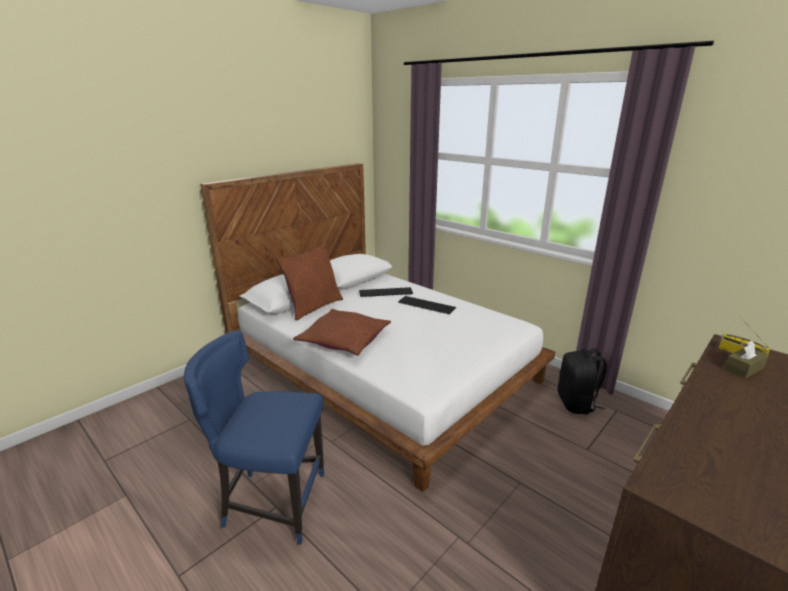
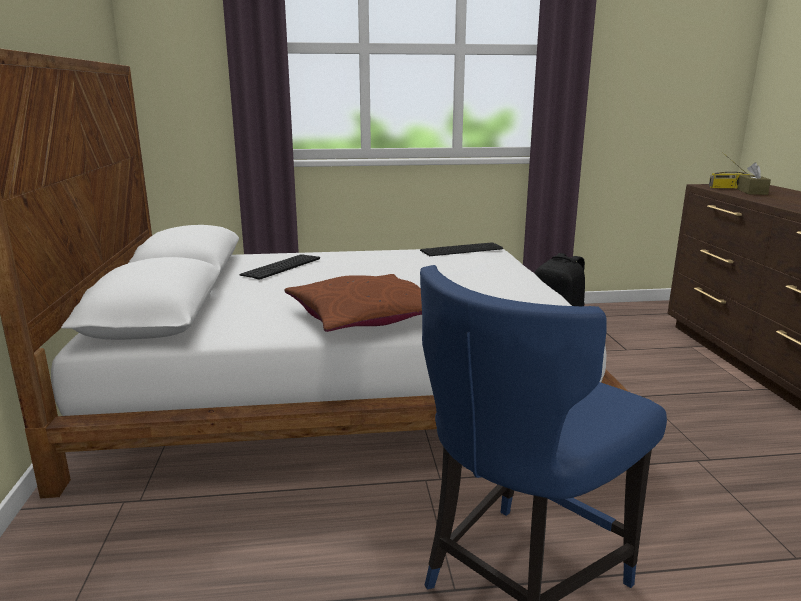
camera: 50 degrees left, 5 degrees down
(313, 307) = (217, 308): brown pillow -> none
(426, 304) = (364, 261): keyboard -> keyboard (460, 249)

